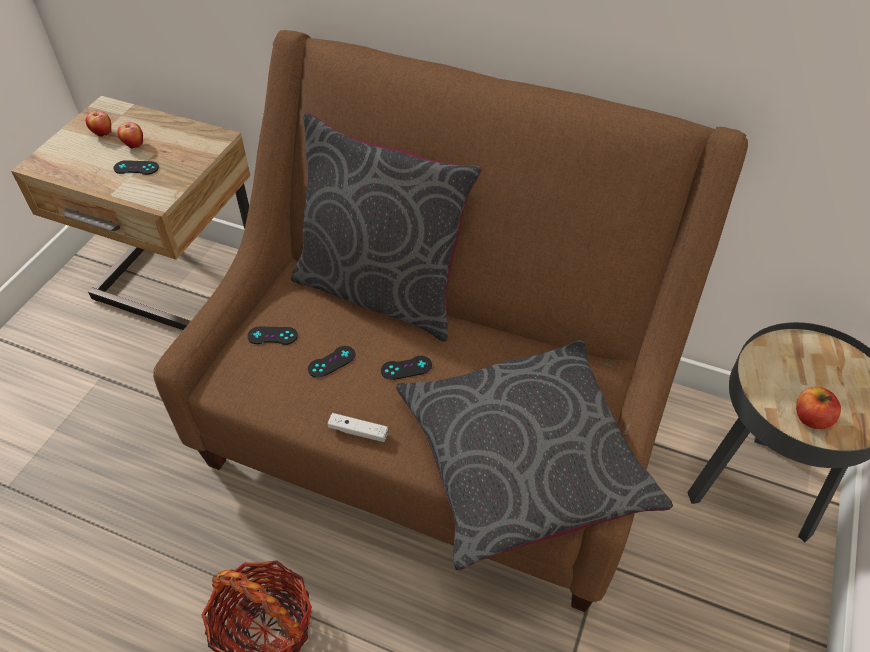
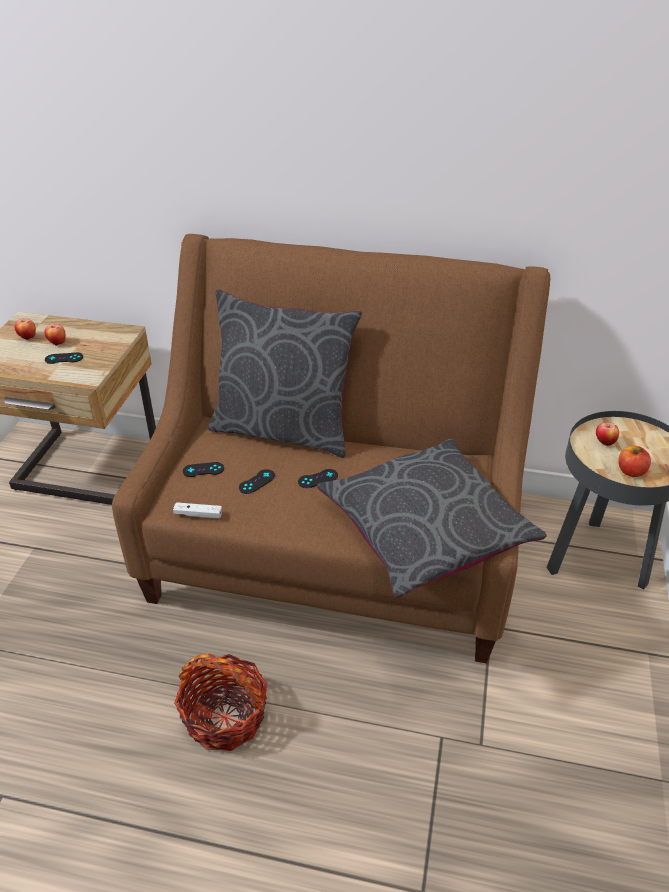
camera: 10 degrees left, 10 degrees down
(358, 431) = (291, 526): white game controller -> white game controller (198, 514)
(785, 369) = (604, 443): none -> apple

